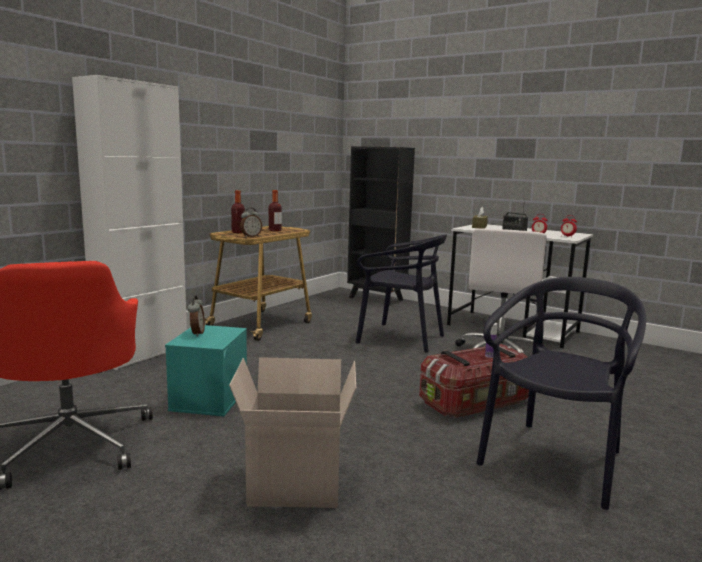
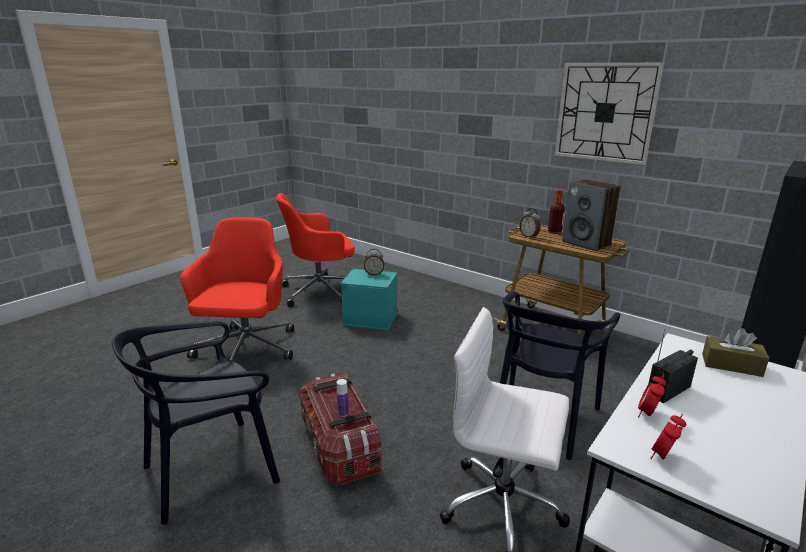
camera: 95 degrees right, 10 degrees up
(142, 354) = (454, 291): white cabinet -> none
(237, 118) = (605, 112): none -> wall clock
(275, 230) = (586, 243): bottle -> speaker
(293, 486) = (246, 349): cardboard box -> red office chair
(554, 461) = (212, 470): black chair -> black chair turned 105 degrees clockwise

